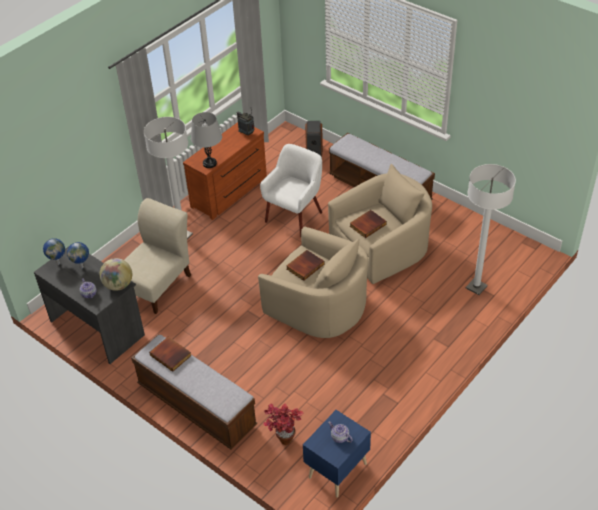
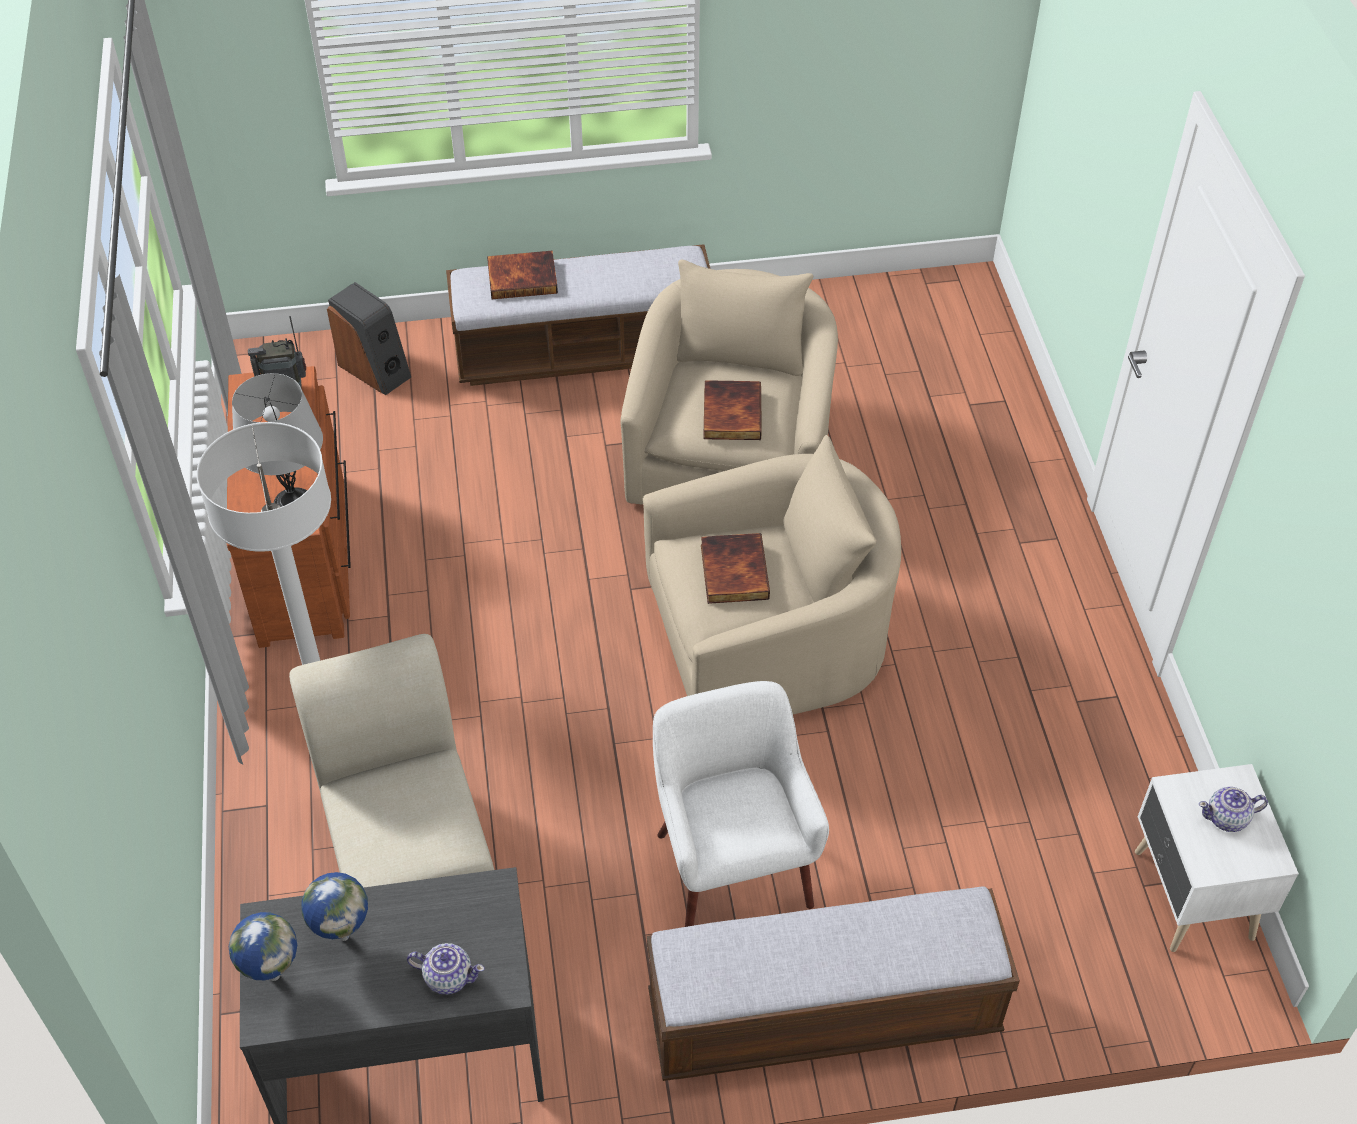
camera: 50 degrees left, 5 degrees up
(118, 285) = (485, 902): globe -> none
(171, 355) = (741, 950): book -> book (523, 277)
(283, 437) = (1039, 924): potted plant -> none
(294, 217) = (501, 511): white armchair -> white armchair (731, 868)
(336, 470) = (1191, 897): blue nightstand -> white nightstand
(476, 287) = (962, 407): white floor lamp -> none

